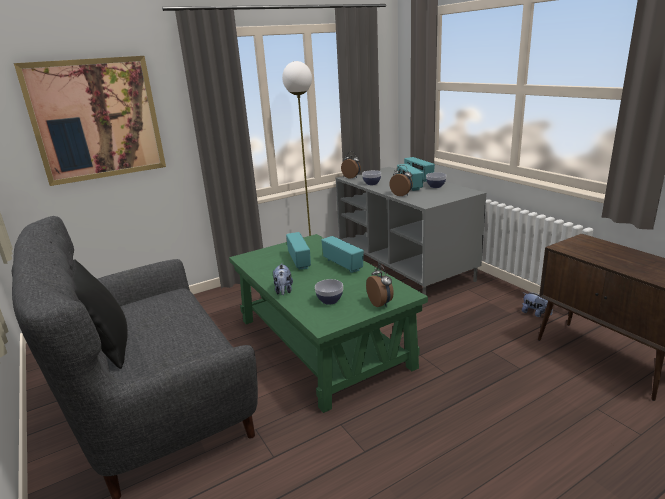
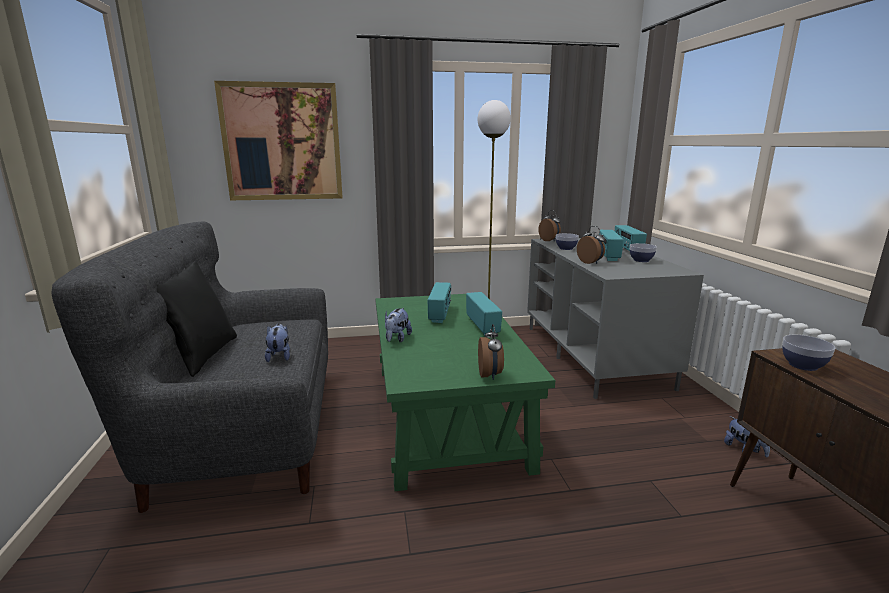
camera: 20 degrees right, 5 degrees down
(187, 330) = (279, 356): none -> plush toy
(329, 300) = (435, 358): bowl -> bowl (802, 365)

